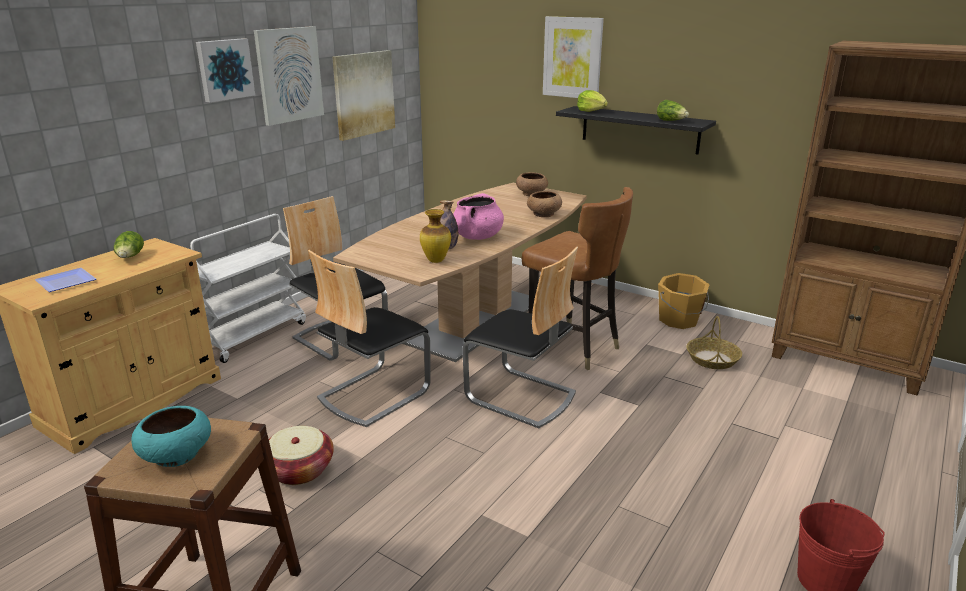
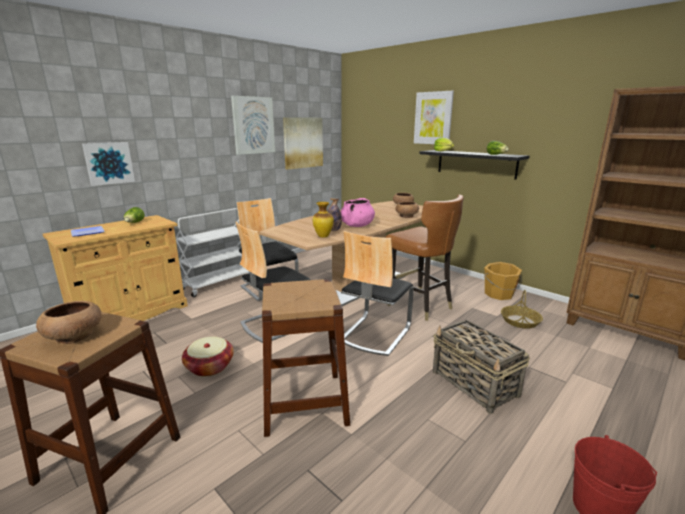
camera: 10 degrees right, 5 degrees down
(176, 455) = (74, 336): turquoise bowl -> brown bowl
(224, 69) = (210, 117): picture -> picture (108, 163)
(453, 504) = (304, 402): none -> brown stool
(521, 396) = (374, 334): chair -> chair turned 75 degrees clockwise
(668, 454) = (475, 384): none -> basket

